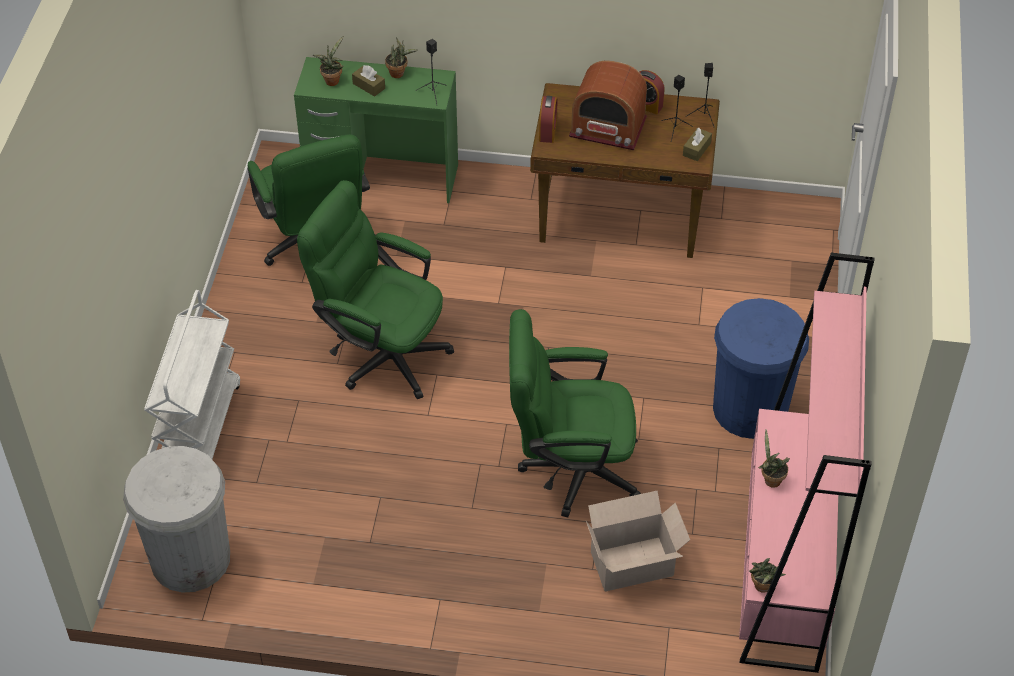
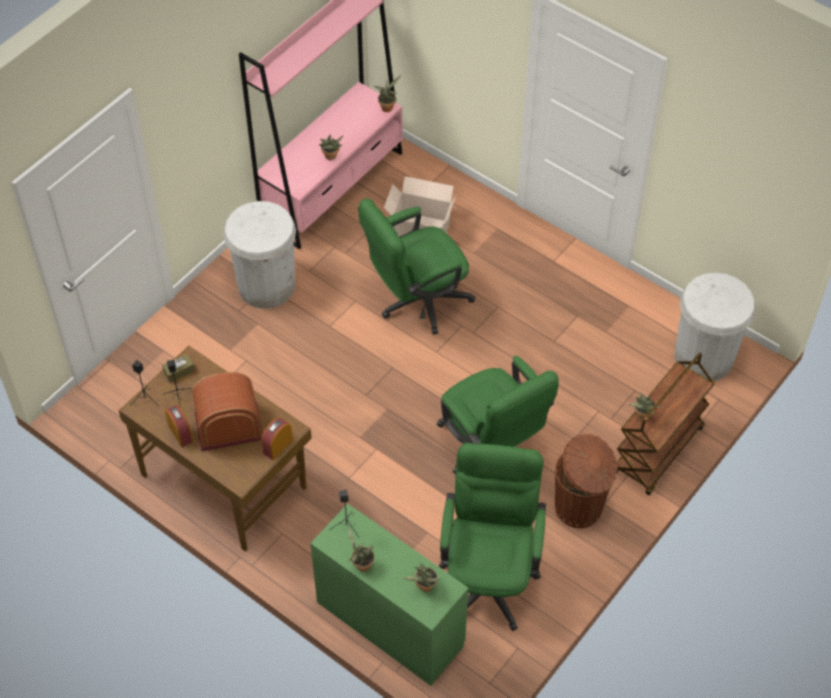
camera: 150 degrees left, 5 degrees up
(199, 427) = (658, 451): white cart -> brown cart
(210, 339) = (642, 416): none -> potted plant
(257, 337) = (580, 508): none -> brown trash can
(369, 86) = (396, 563): brown tissue box -> none
(569, 469) = (416, 302): green office chair -> green office chair turned 120 degrees clockwise
(607, 127) = (228, 425): radio -> radio turned 60 degrees counterclockwise
(750, 409) = (266, 285): blue trash can -> white trash can

